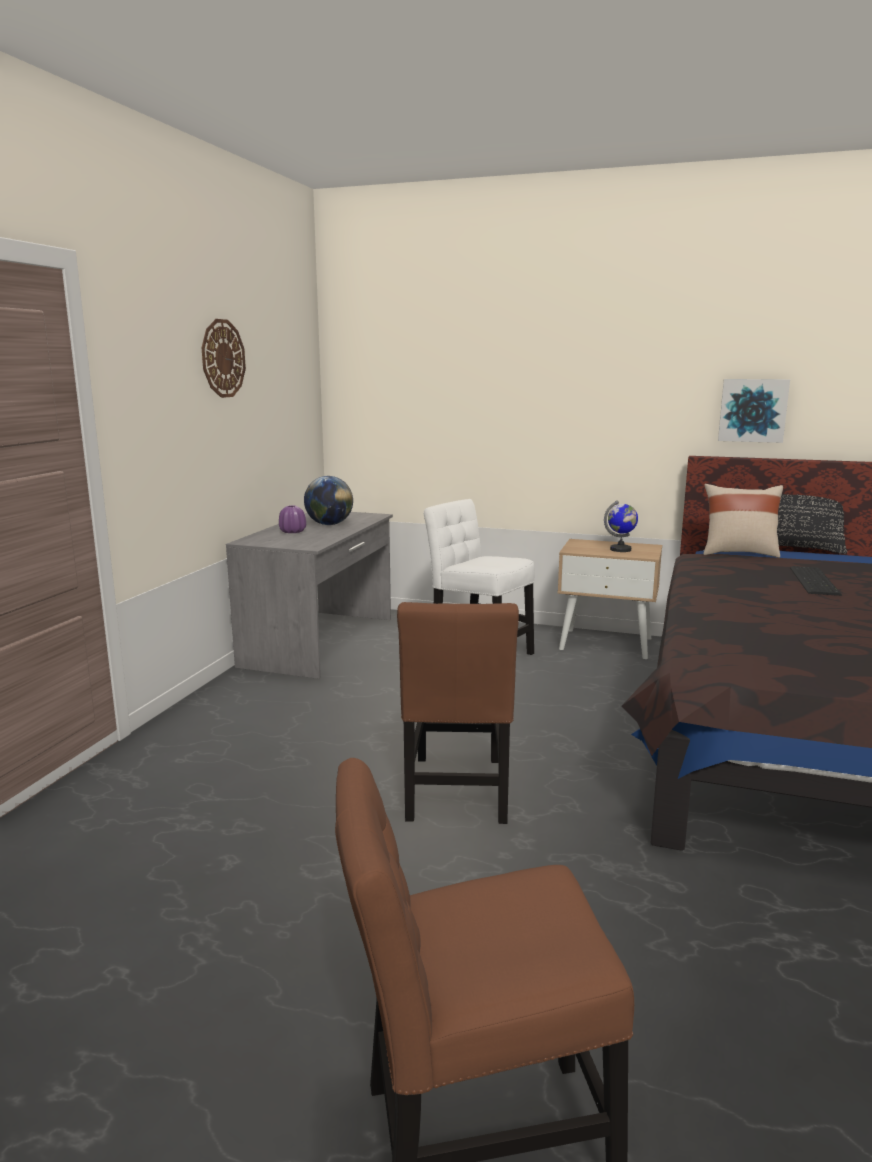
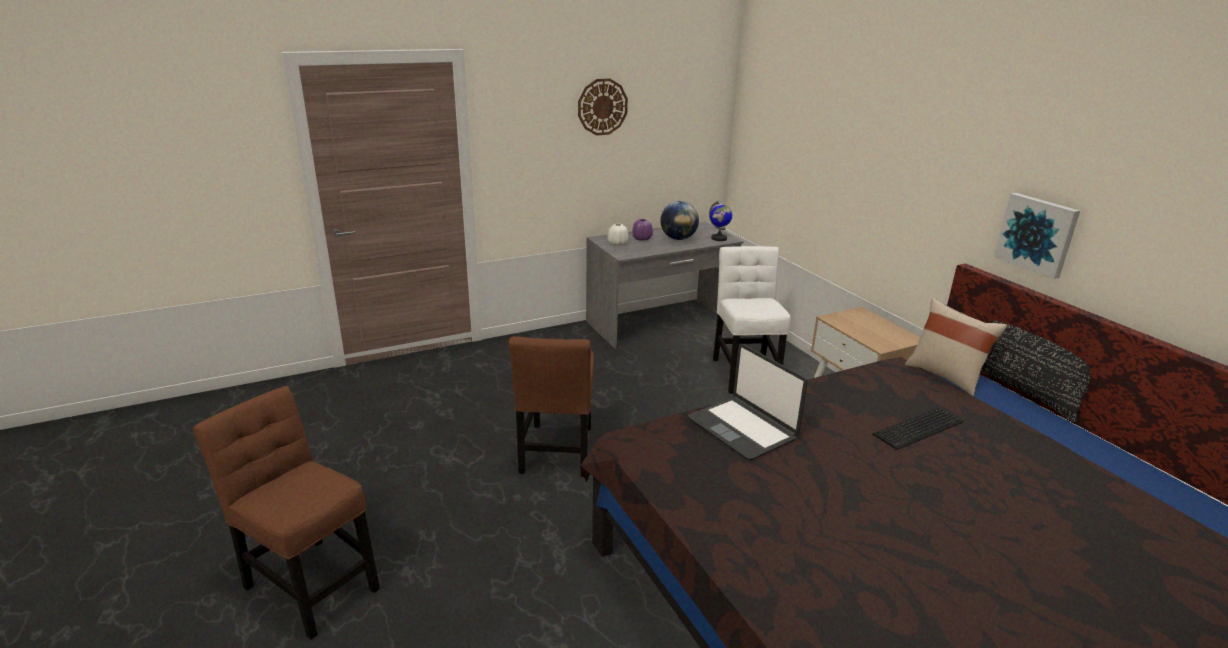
camera: 45 degrees right, 10 degrees up
(278, 540) = (617, 244): none -> white vase
(457, 793) = (557, 453): brown chair -> brown chair turned 45 degrees counterclockwise
(620, 549) = (874, 332): globe -> globe (719, 238)
(746, 622) = (742, 428): none -> laptop

